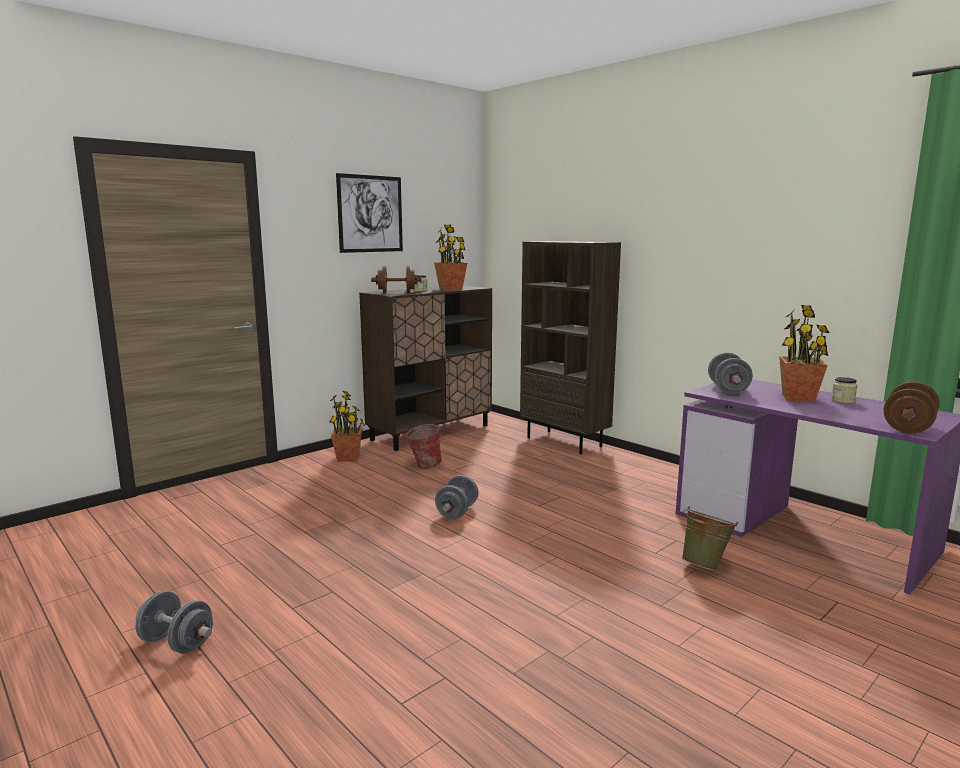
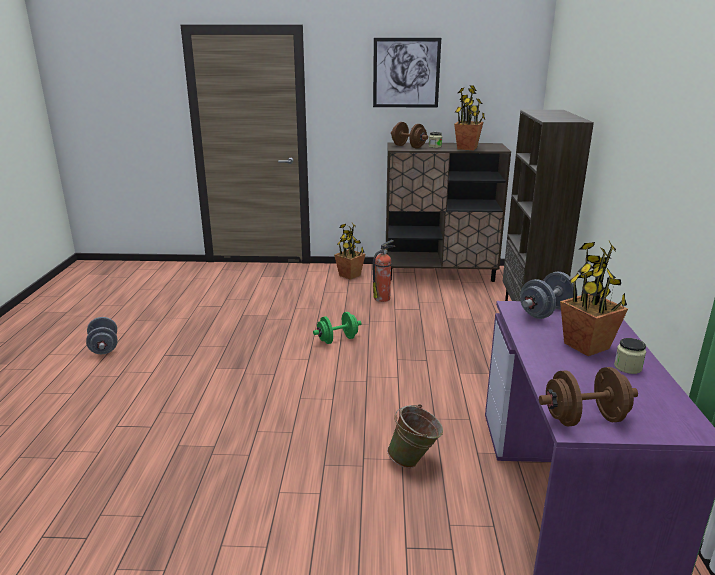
camera: 45 degrees right, 10 degrees up
(423, 466) = (383, 298): bucket -> fire extinguisher
(457, 512) = (337, 339): grey dumbbell -> green dumbbell

